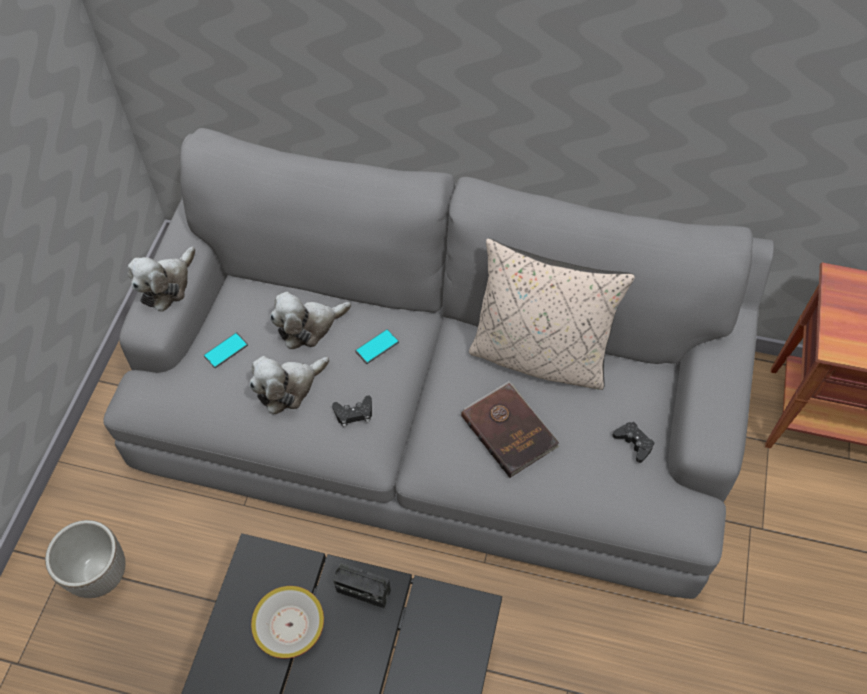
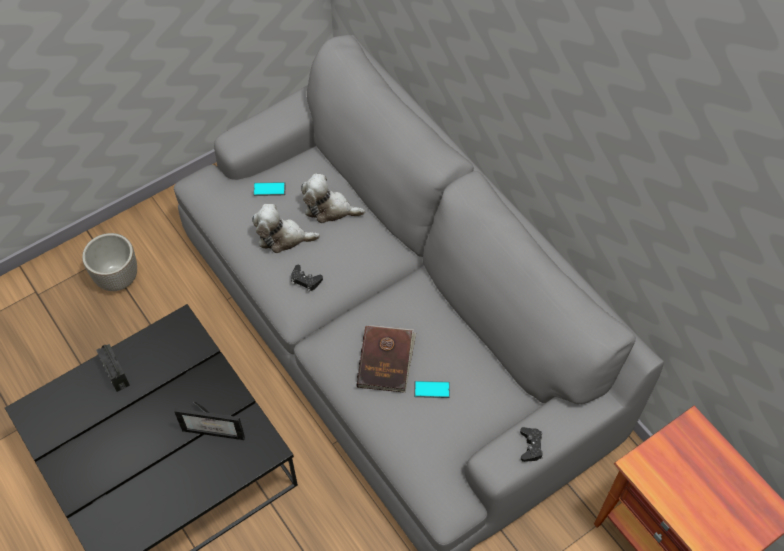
camera: 40 degrees right, 0 degrees up
(167, 285) = (266, 125): plush toy -> none
(290, 625) = (165, 374): bowl -> none
(363, 591) = (220, 388): radio -> radio (115, 374)
(377, 347) = (358, 250): phone -> phone (431, 390)
(400, 636) = (216, 428): none -> picture frame
(540, 356) = (453, 330): beige pillow -> none
(634, 443) = (456, 427): black game controller -> black game controller (531, 446)

